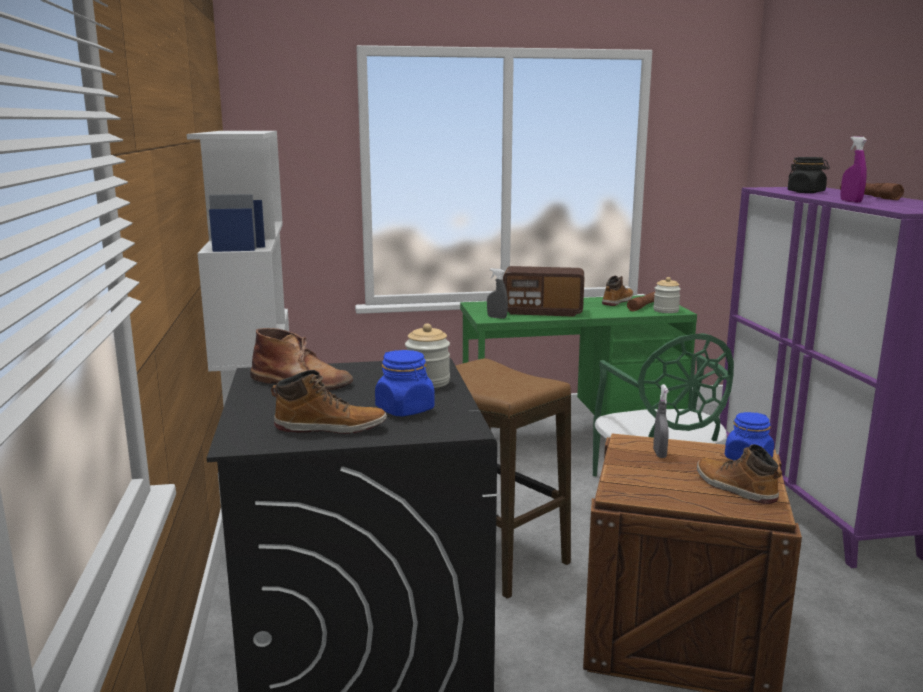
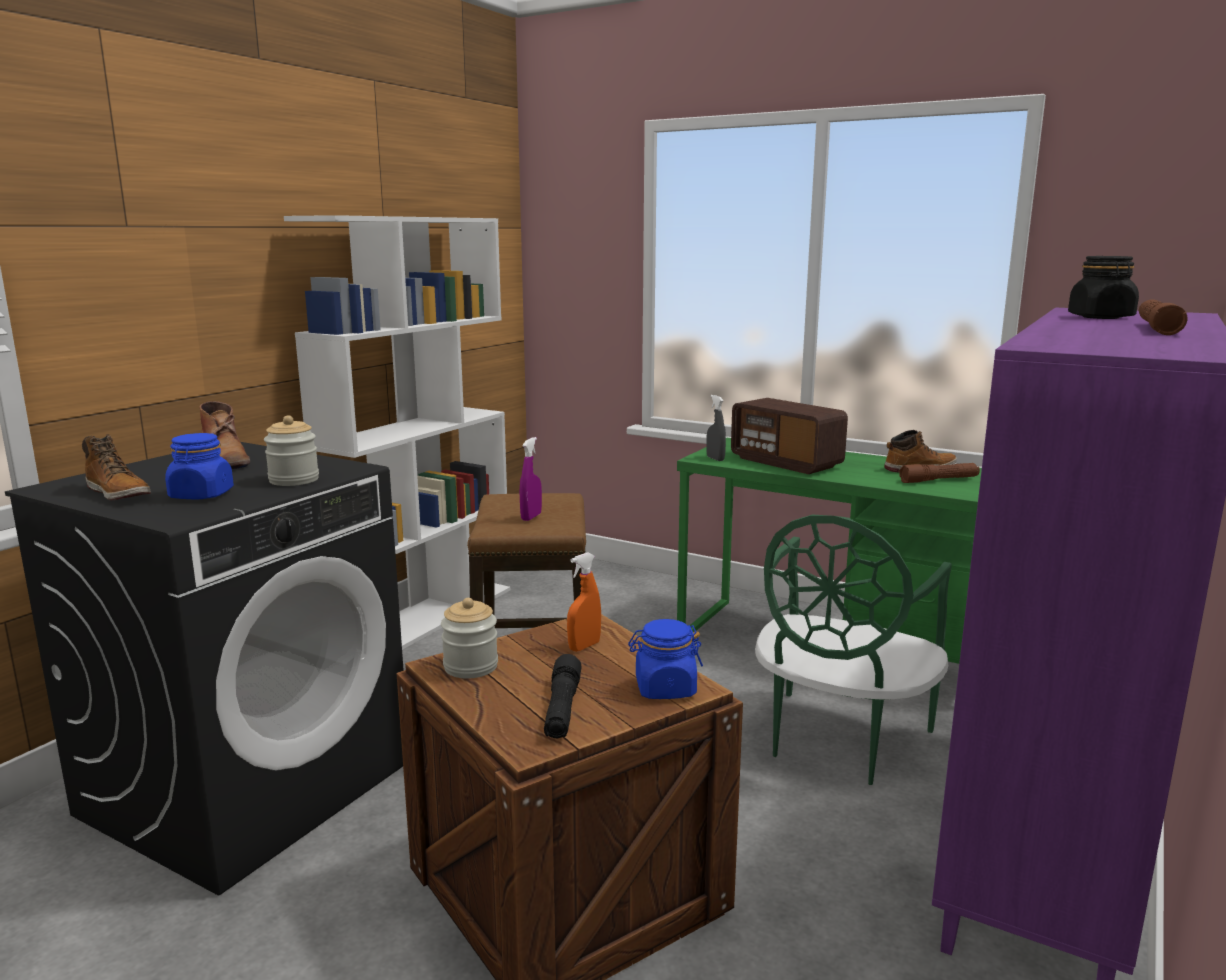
camera: 40 degrees right, 0 degrees up
(659, 454) = (584, 646): grey spray bottle -> orange spray bottle
(666, 310) = (955, 491): jar -> jar (471, 667)
(734, 488) = (562, 709): boot -> black flashlight
(850, 201) = (1054, 330): purple spray bottle -> purple spray bottle (531, 517)

